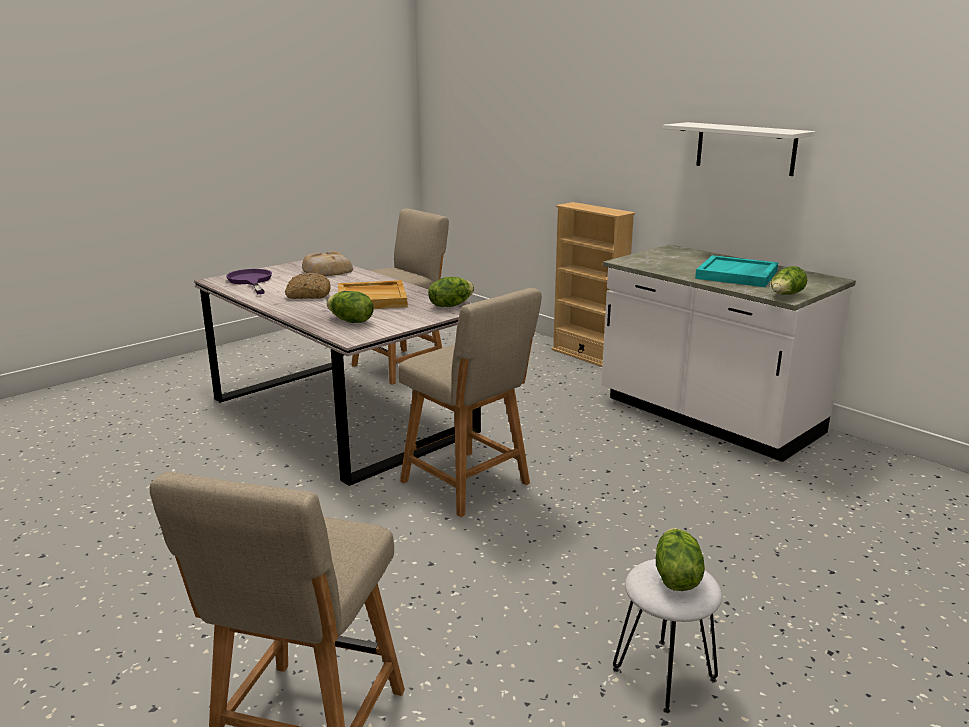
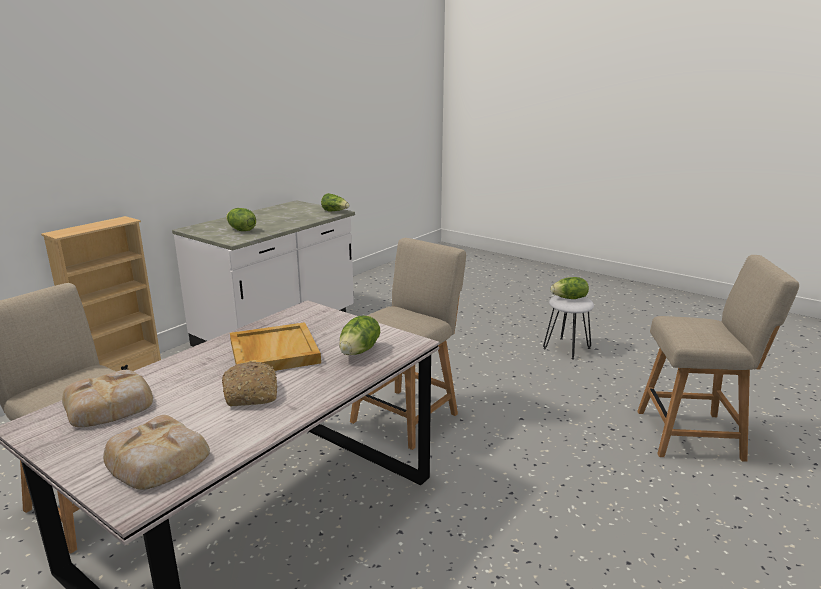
camera: 100 degrees left, 0 degrees up
(251, 281) = (157, 460): purple frying pan -> bread
(450, 305) = (299, 314): lettuce -> lettuce (241, 230)
(737, 275) = (284, 217): turquoise tray -> none
(745, 148) = (207, 133): white shelf -> none

